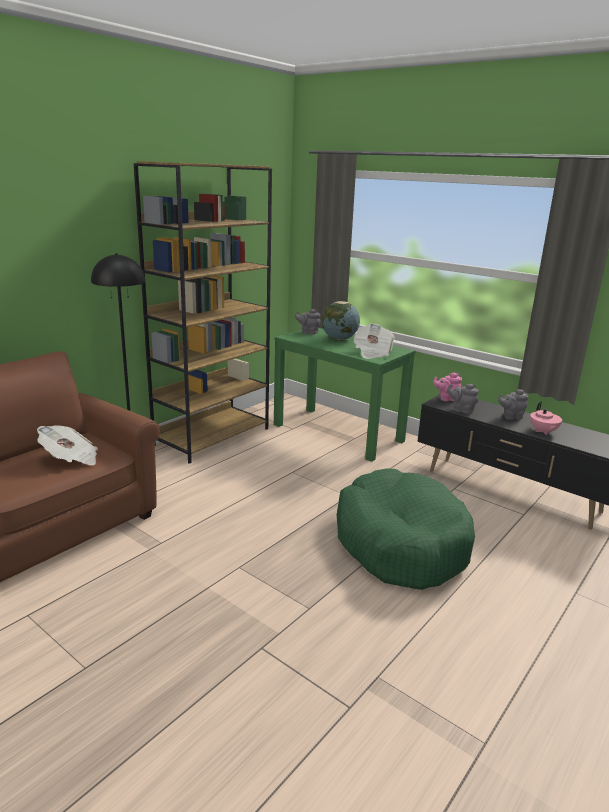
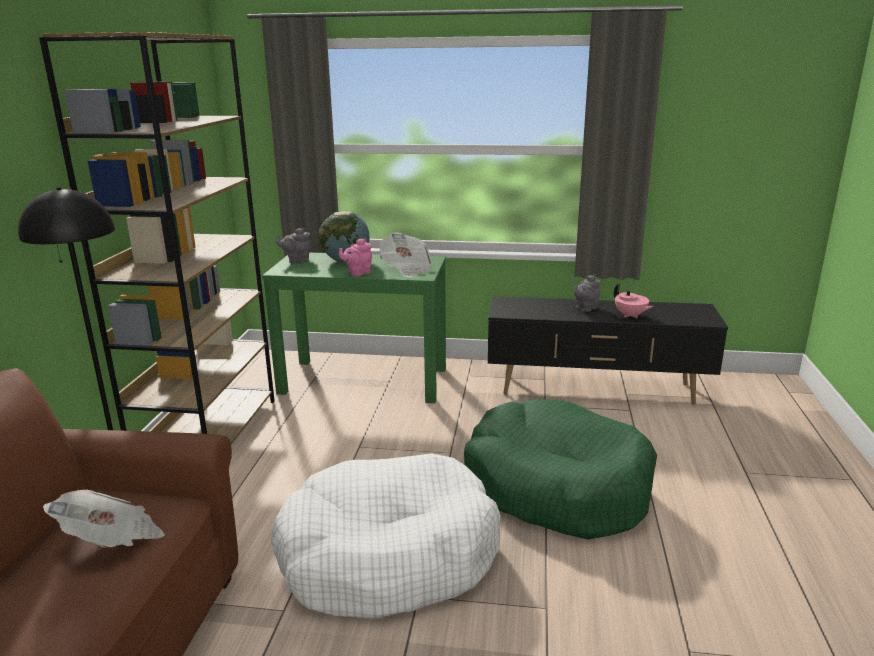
camera: 30 degrees left, 0 degrees up
(245, 539) = (388, 555): none -> white dog bed
(446, 399) = (505, 305): pink teapot -> pink teapot (358, 273)
(461, 410) = (534, 313): grey teapot -> none

